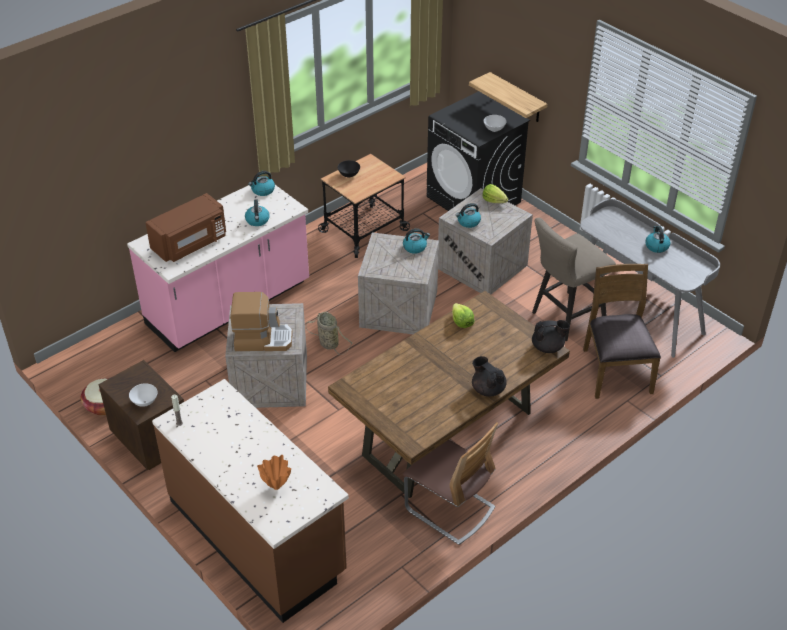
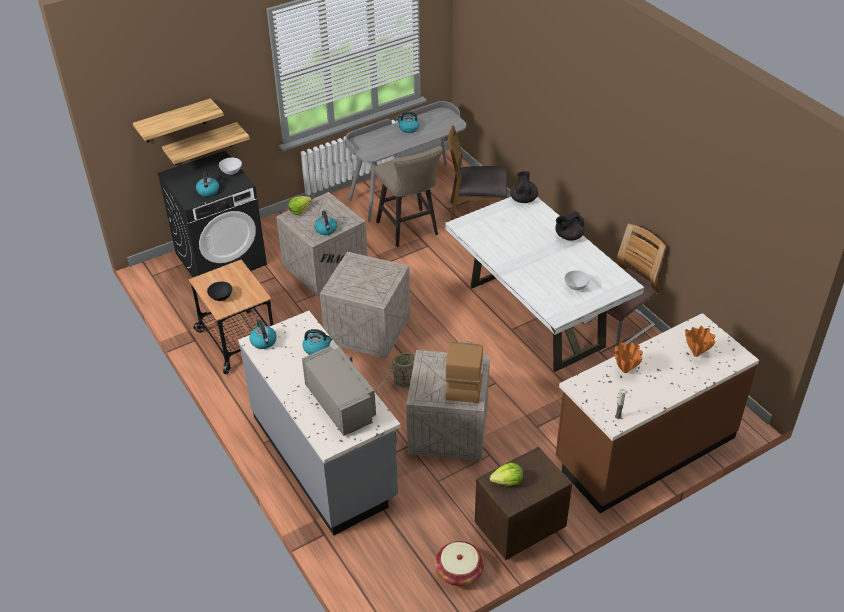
camera: 80 degrees left, 0 degrees up
(145, 402) = (541, 476): white bowl -> white bowl (576, 287)
(190, 243) = (341, 403): brown microwave -> grey microwave
(229, 305) = (325, 457): pink counter -> grey counter
(246, 427) = (625, 370): none -> orange vase
(415, 247) = (353, 267): kettle -> kettle (208, 191)
(448, 433) = (534, 316): brown dining table -> white dining table
(461, 322) = (484, 240): lettuce -> lettuce (507, 481)
(503, 58) = (174, 121): none -> shelf

